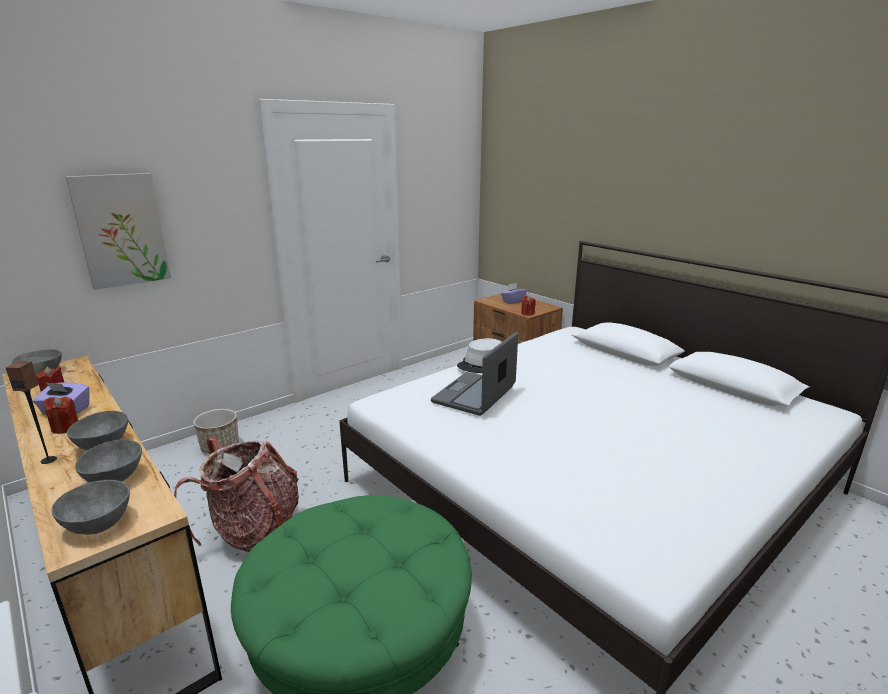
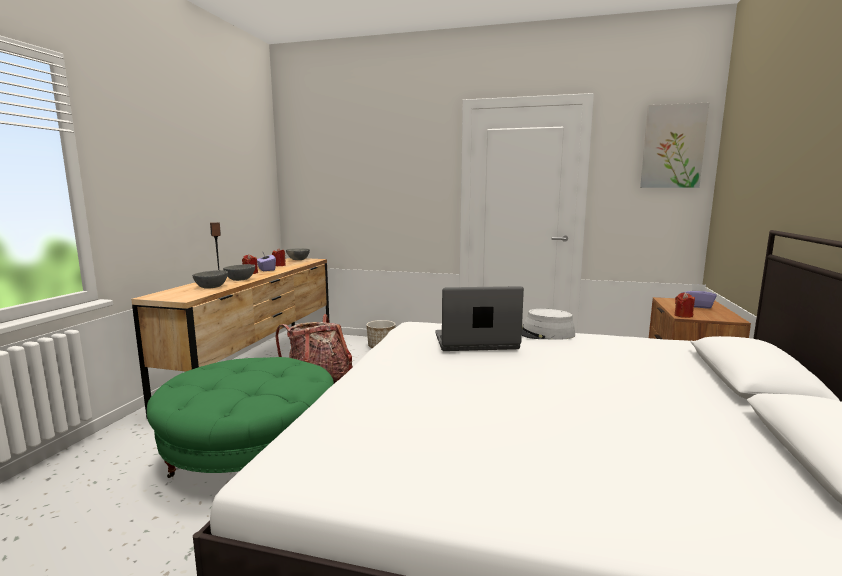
camera: 55 degrees right, 10 degrees down
(98, 523) = (171, 294): grey bowl -> none
(121, 230) = (362, 187): picture -> picture (672, 146)

